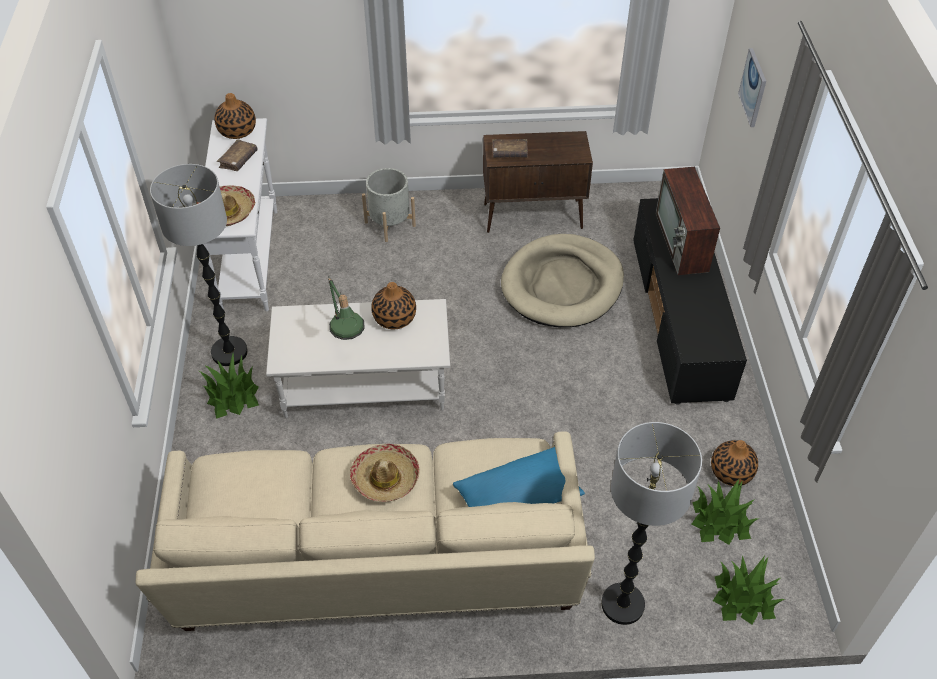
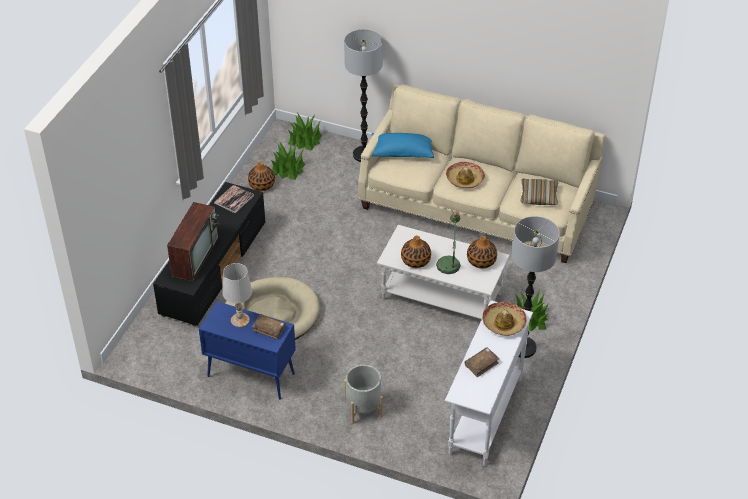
camera: 155 degrees left, 5 degrees down
(237, 130) = (473, 393): vase -> vase (481, 261)
(249, 489) = (538, 196): none -> pillow
(534, 216) = (250, 375): brown cabinet -> blue cabinet
(549, 152) = (240, 320): none -> white table lamp
(708, 336) = (234, 199): none -> book
(753, 87) = (124, 196): picture -> none

